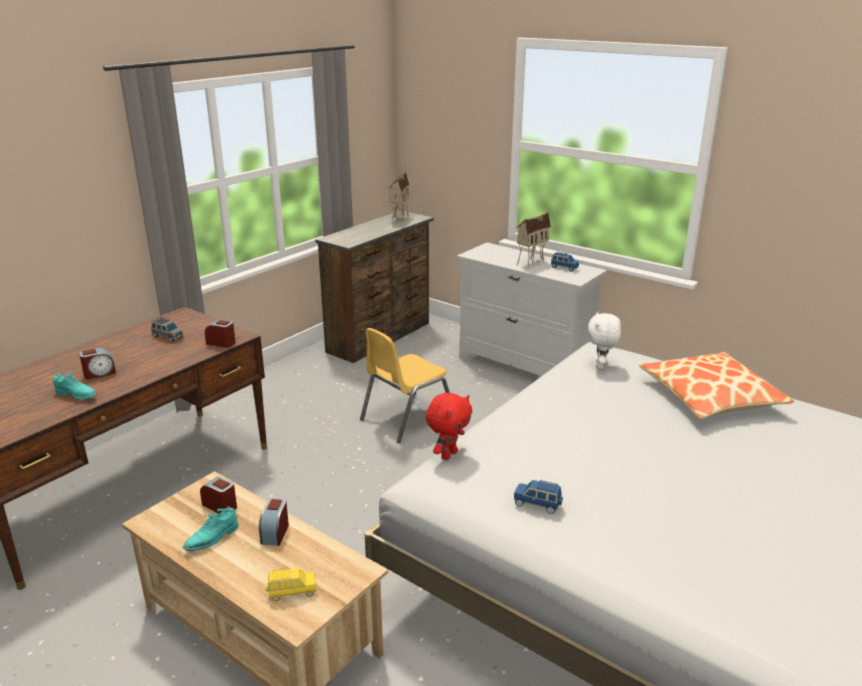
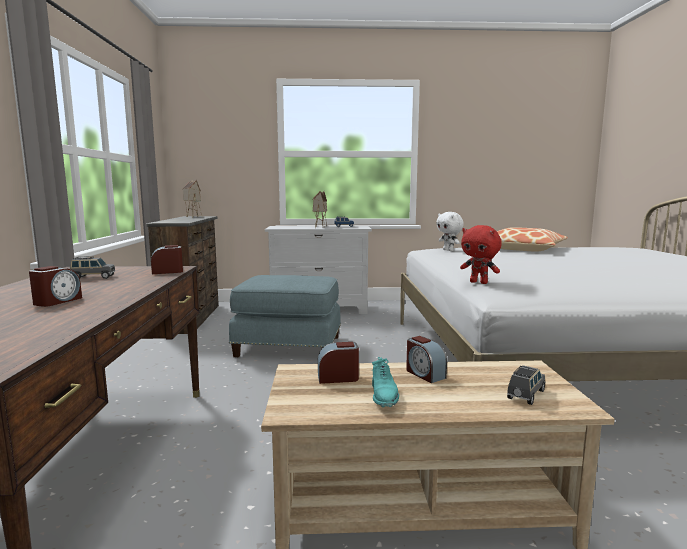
camera: 40 degrees left, 15 degrees down
(77, 395) = (62, 315): turquoise shoe -> none
(291, 592) = (525, 395): yellow toy car -> grey toy car
(407, 417) = (288, 347): yellow chair -> blue ottoman
(448, 454) = (479, 282): red plush toy -> red plush toy turned 135 degrees clockwise
(537, 504) = (583, 282): blue toy car -> none

